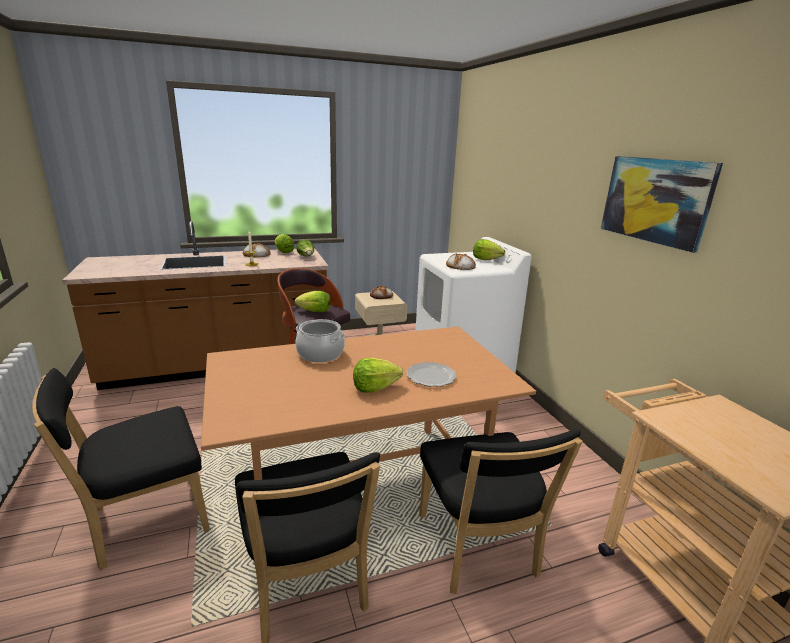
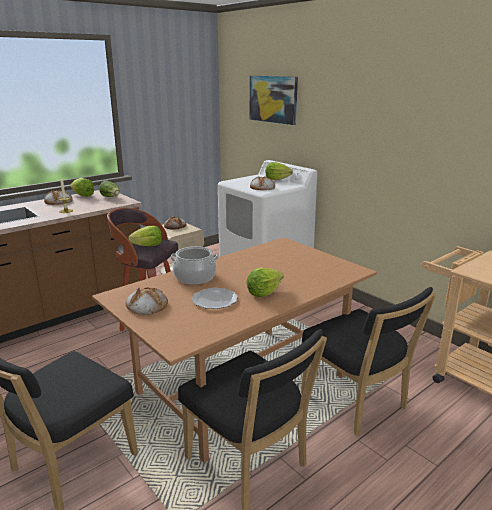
camera: 20 degrees left, 0 degrees up
(243, 375) = (146, 305): none -> bread
(430, 376) = (297, 276): plate -> plate (214, 300)
(655, 200) = (423, 118): picture -> picture (273, 99)

